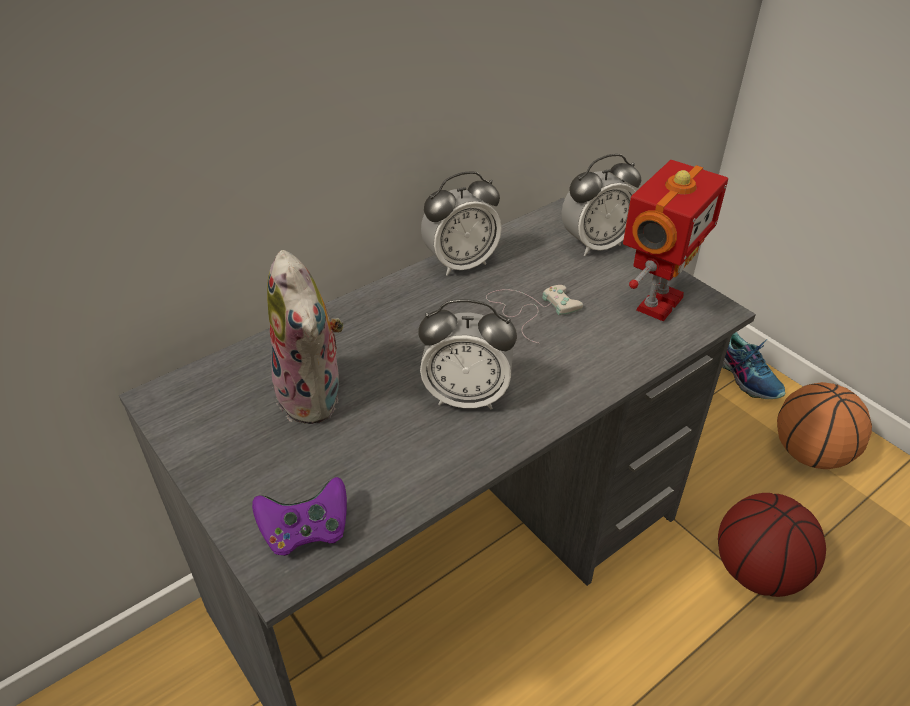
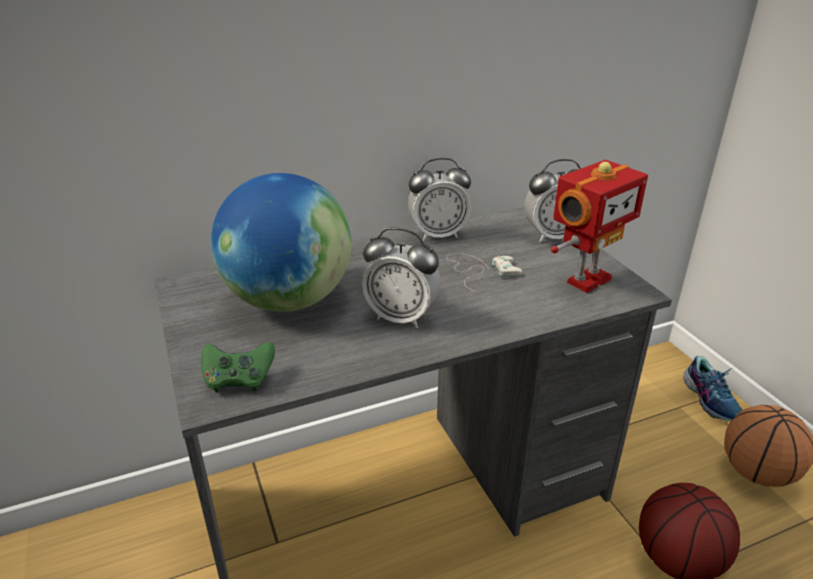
camera: 15 degrees right, 10 degrees down
(305, 531) = (238, 380): purple game controller -> green game controller
(315, 396) = (288, 300): plush toy -> globe

